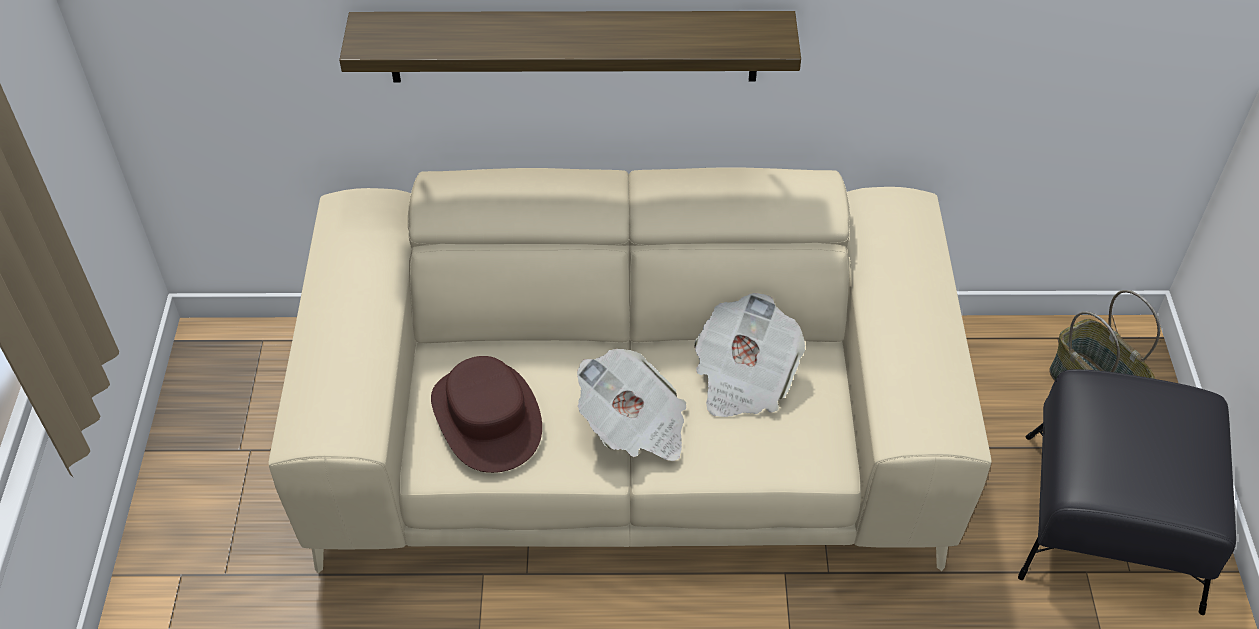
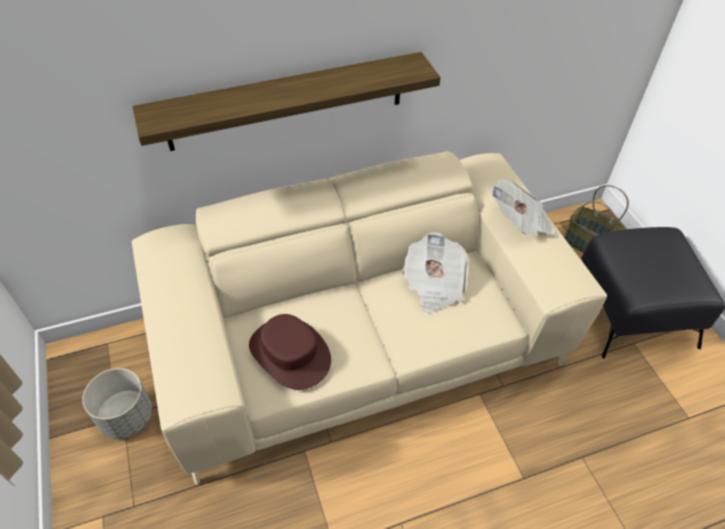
camera: 20 degrees left, 0 degrees up
(254, 452) = (126, 417): none -> grey planter
(634, 425) = (383, 332): newspaper -> newspaper (520, 222)

